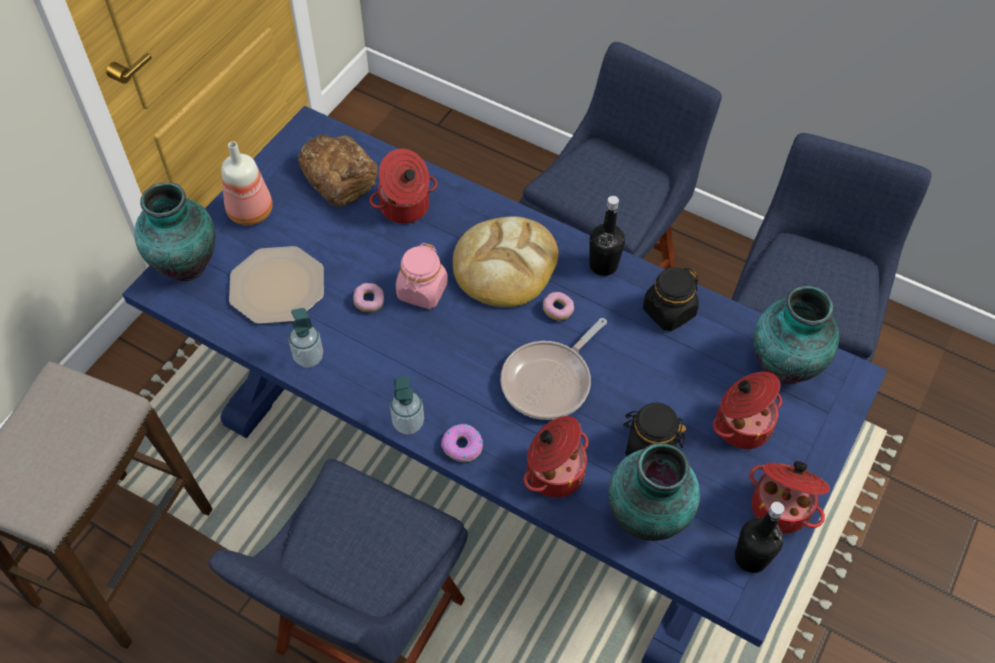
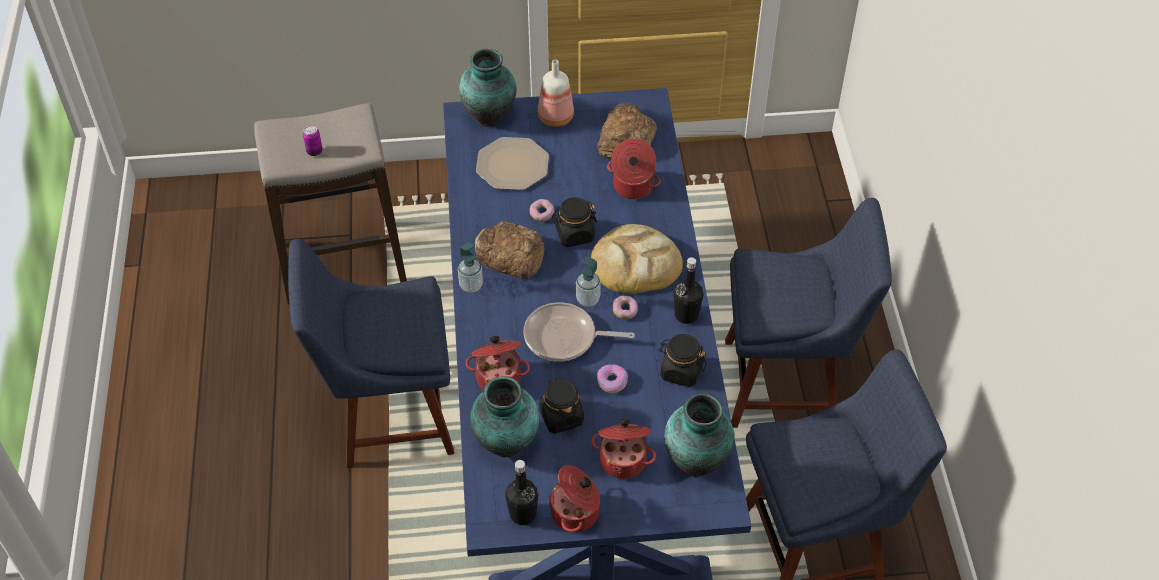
camera: 55 degrees right, 5 degrees down
(62, 462) = (314, 151): none -> can
(309, 357) = (475, 211): soap dispenser -> soap dispenser (588, 299)
(398, 362) = (510, 255): none -> bread
(422, 291) = (574, 234): pink jar -> black jar
(462, 446) = (477, 321): donut -> donut (612, 381)

